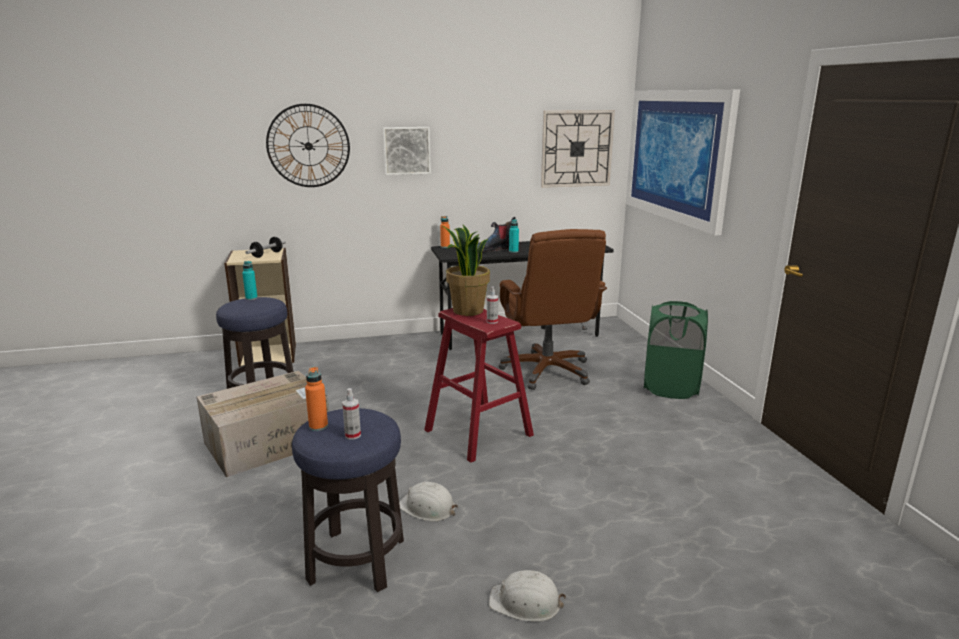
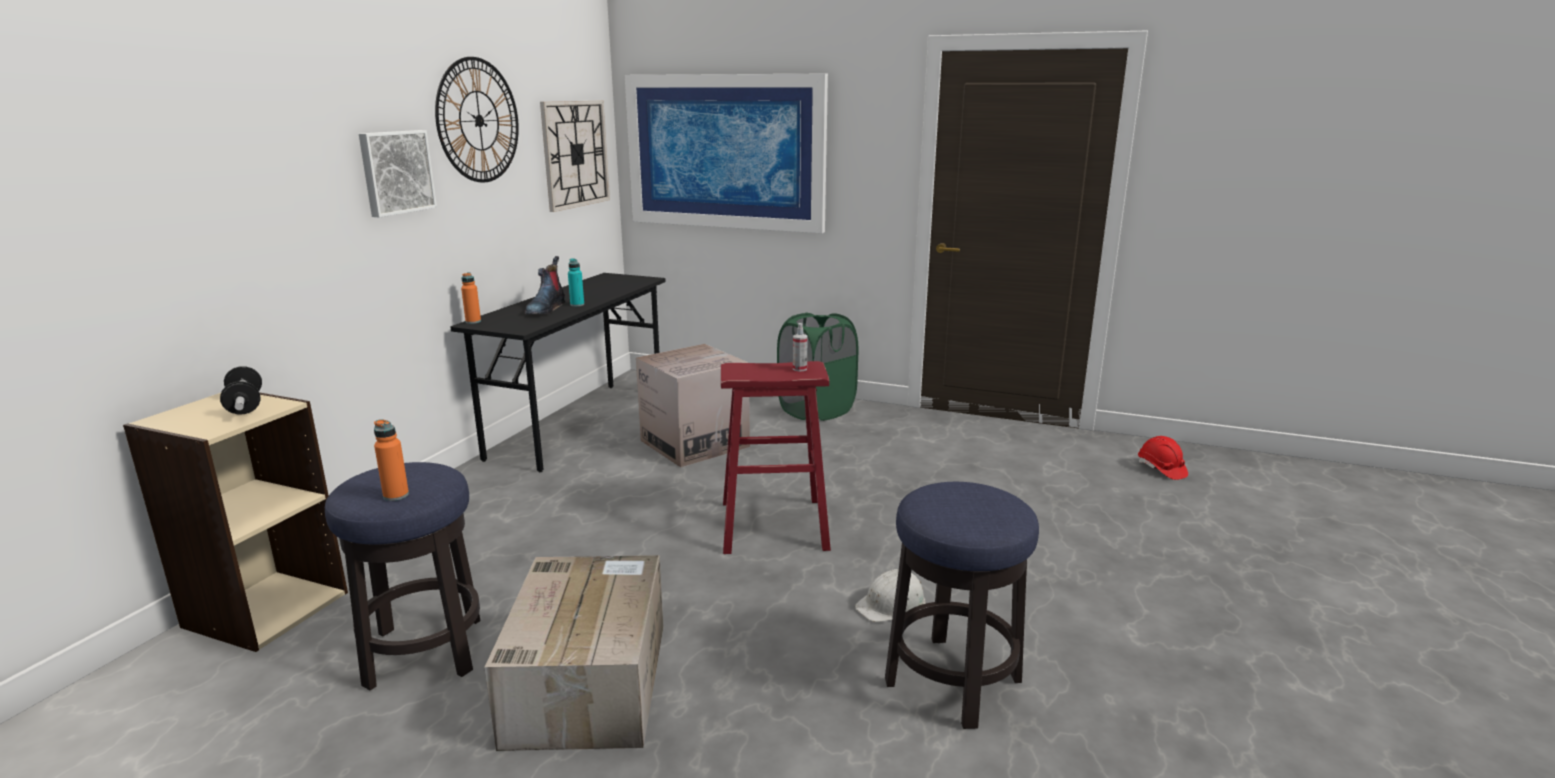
camera: 55 degrees left, 0 degrees up
(251, 298) = (364, 477): turquoise bottle -> none
(308, 146) = (244, 176): wall clock -> wall clock (479, 120)
(318, 426) = (952, 518): orange bottle -> orange bottle (396, 495)
(352, 435) = (993, 505): spray bottle -> none
(467, 311) = (746, 369): potted plant -> none
(526, 602) = (1089, 603): white hard hat -> none
(547, 371) = (694, 444): brown office chair -> cardboard box
(881, 595) = (1161, 469): none -> red hard hat

